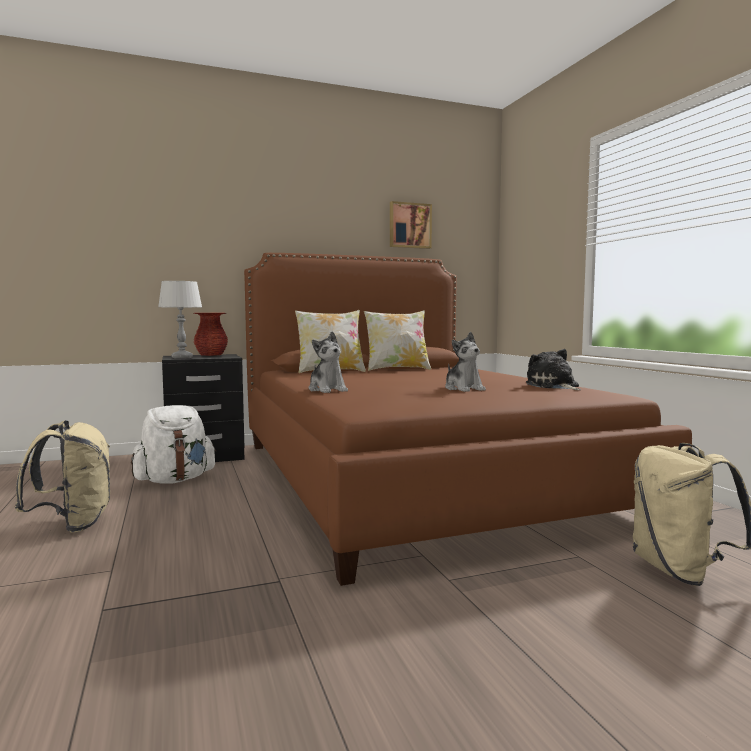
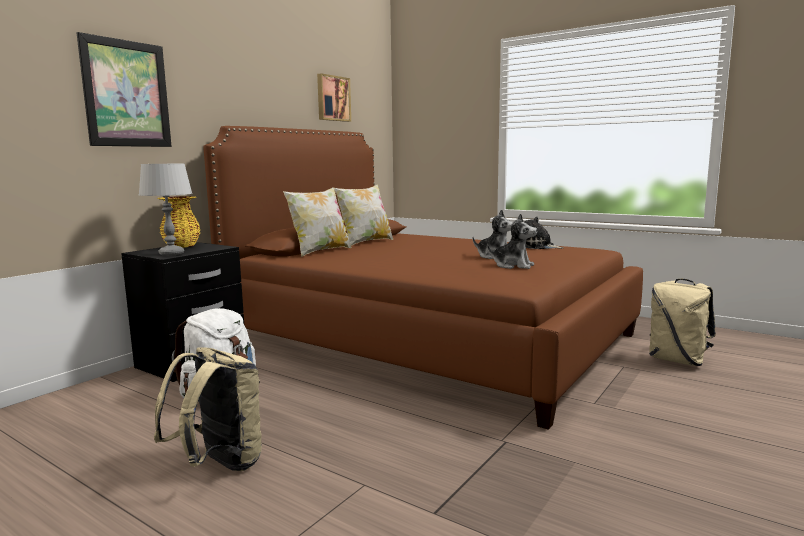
camera: 35 degrees left, 5 degrees up
(181, 228) = (126, 94): none -> picture
(211, 355) = (181, 246): red vase -> yellow vase
(327, 390) = (411, 272): plush toy -> plush toy (513, 266)

